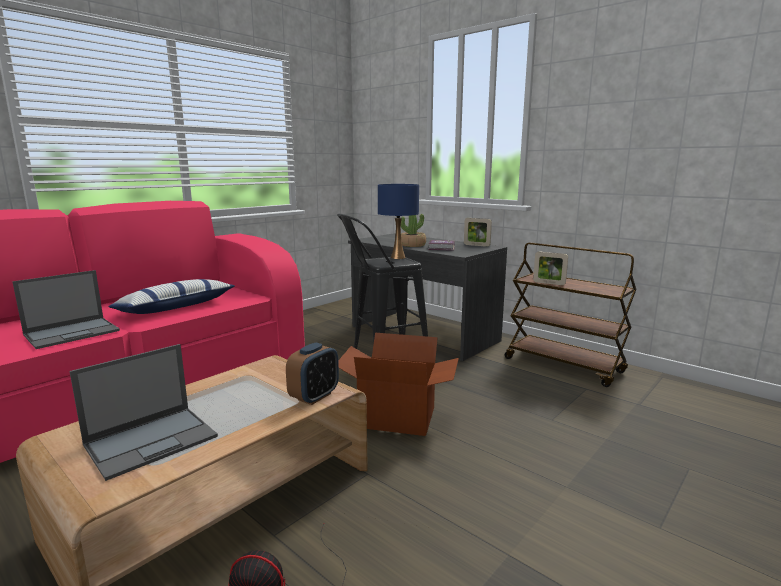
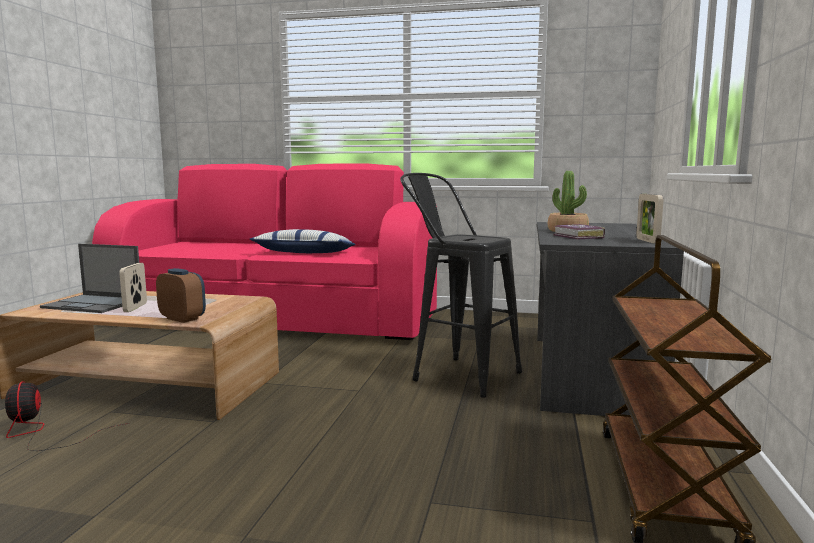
camera: 60 degrees right, 5 degrees down
(73, 332) = (225, 251): laptop -> none
(314, 397) = (182, 319): alarm clock -> alarm clock turned 150 degrees counterclockwise
(397, 257) = (495, 237): blue table lamp -> none
(397, 417) = (336, 409): cardboard box -> none
(549, 283) = (636, 309): picture frame -> picture frame (135, 307)

